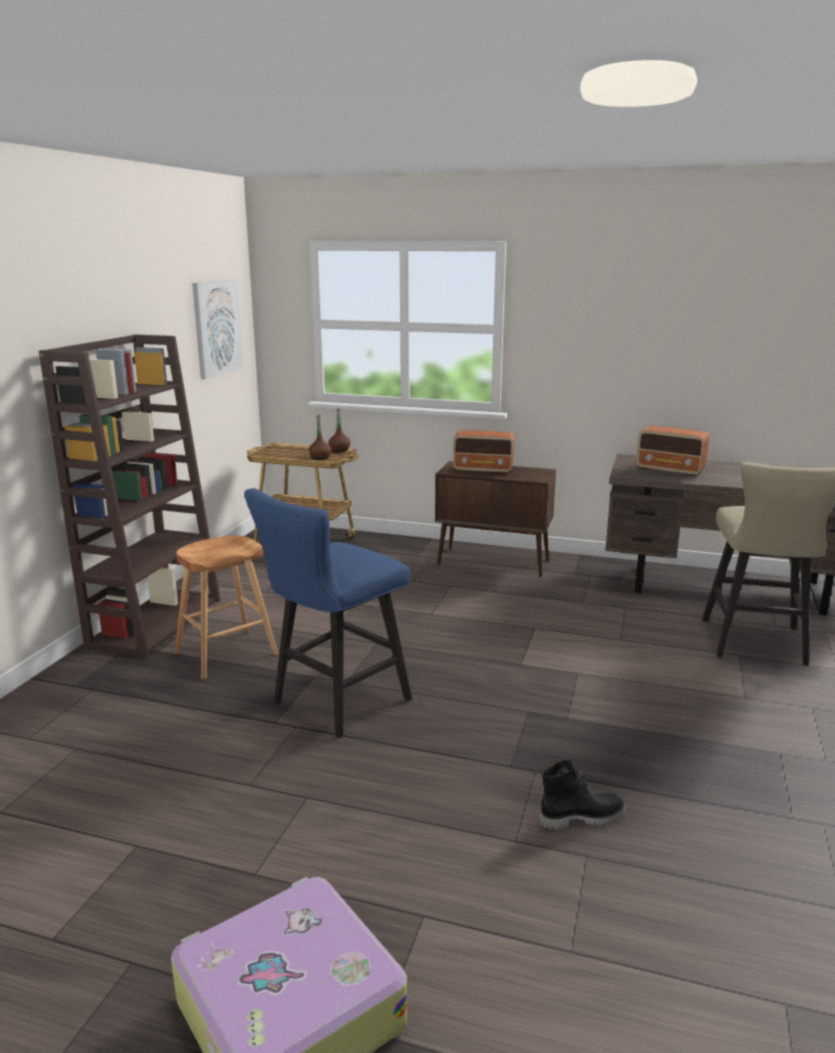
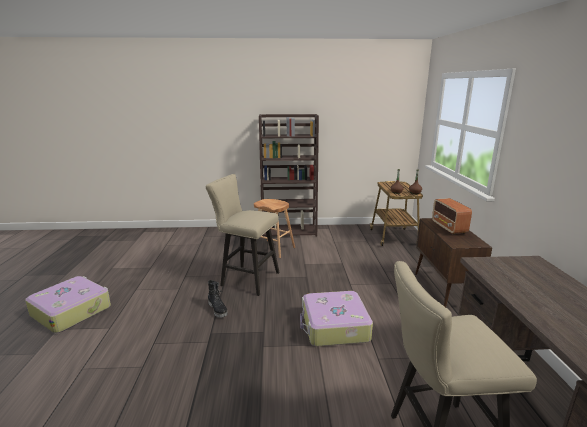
camera: 70 degrees right, 0 degrees up
(217, 328) = (384, 117): picture -> none
(334, 703) = (246, 279): blue stool -> beige stool
(540, 651) = (334, 326): none -> suitcase
(581, 817) = (172, 362): black boot -> black boot (218, 309)
(670, 470) = (526, 279): radio -> none

